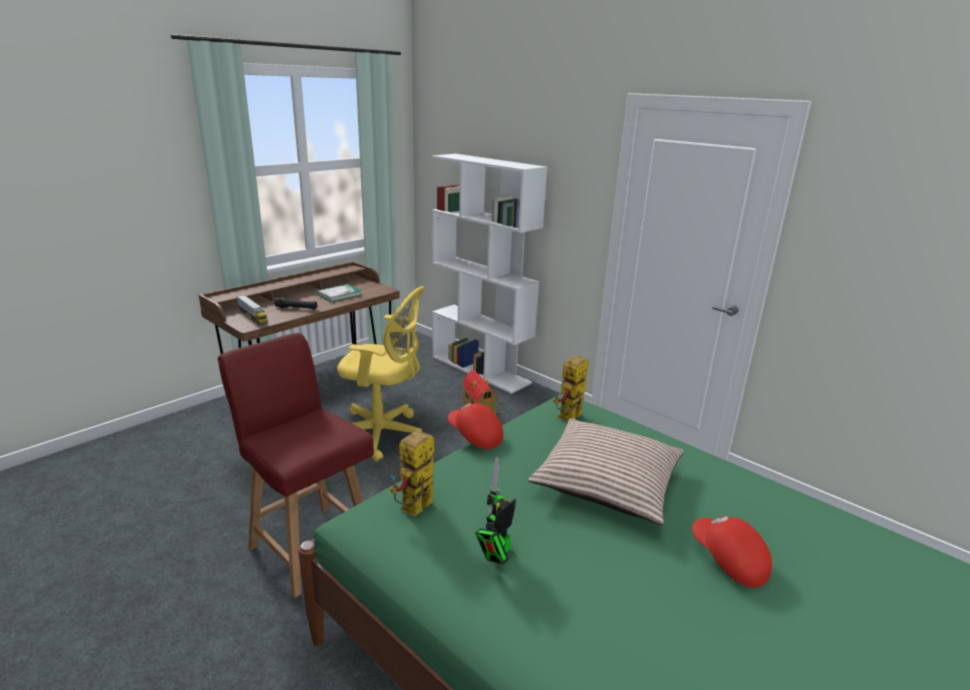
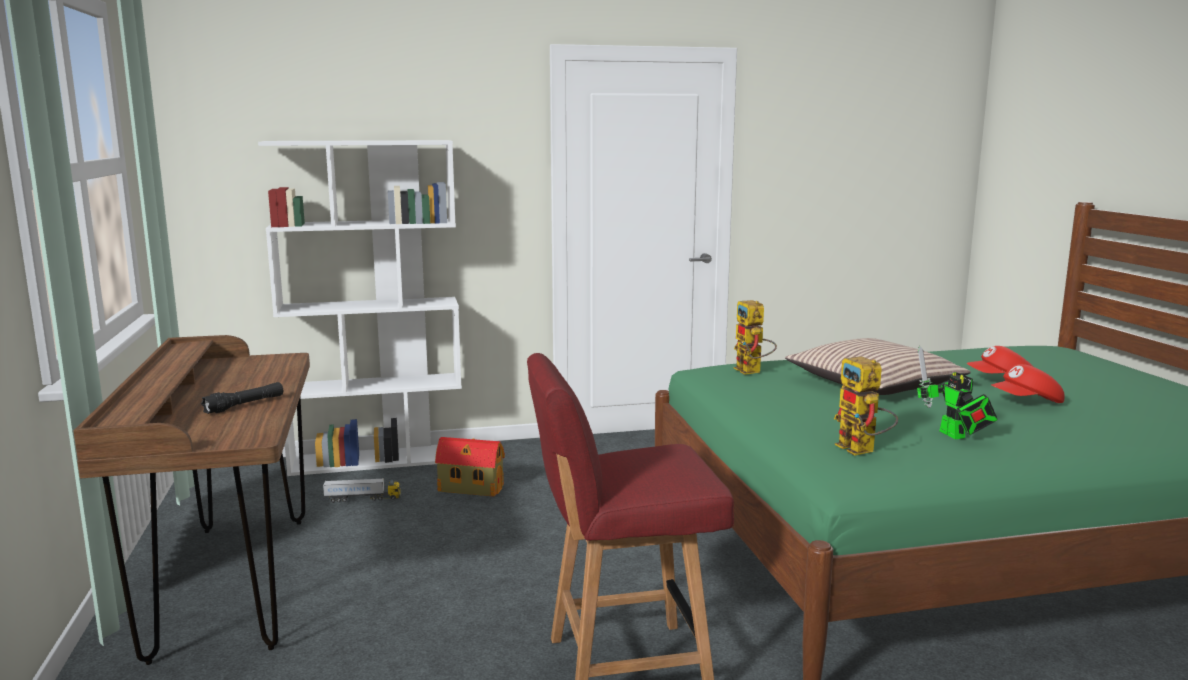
camera: 55 degrees left, 10 degrees down
(252, 316) = (216, 432): toy truck -> toy truck (363, 499)
(339, 294) = (247, 378): book -> none
(383, 435) = (433, 559): yellow office chair -> none
(474, 436) = (742, 407): red cap -> red cap (1027, 403)

